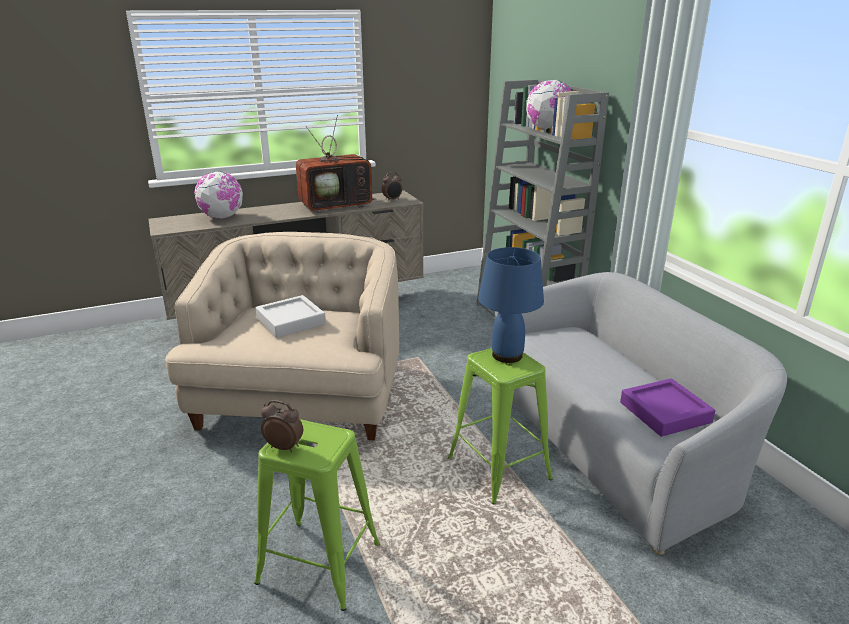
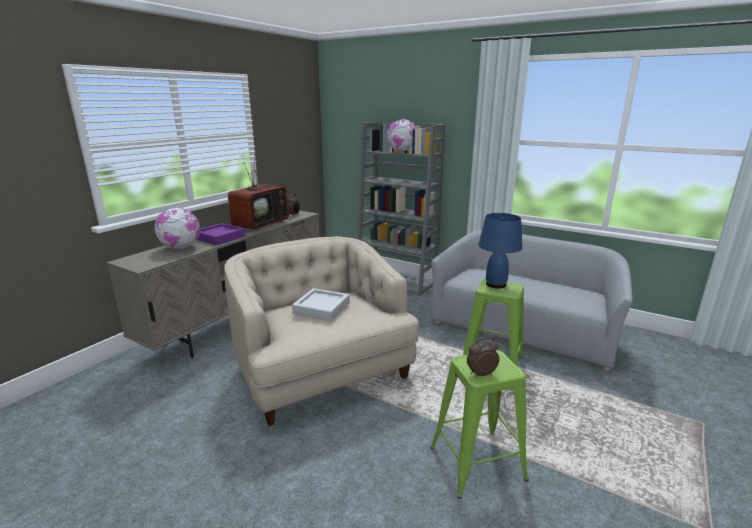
camera: 35 degrees left, 5 degrees down
(665, 412) = (572, 294): purple tray -> purple tray (220, 237)

